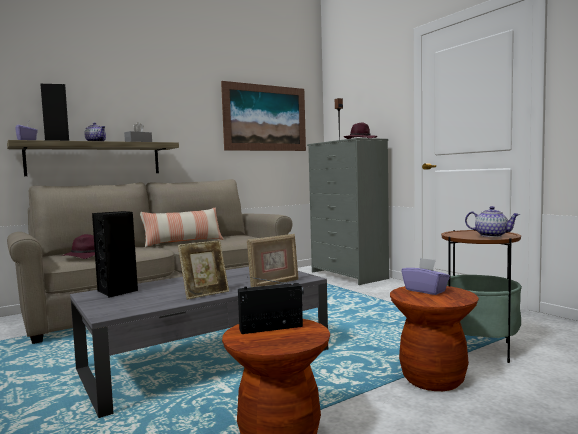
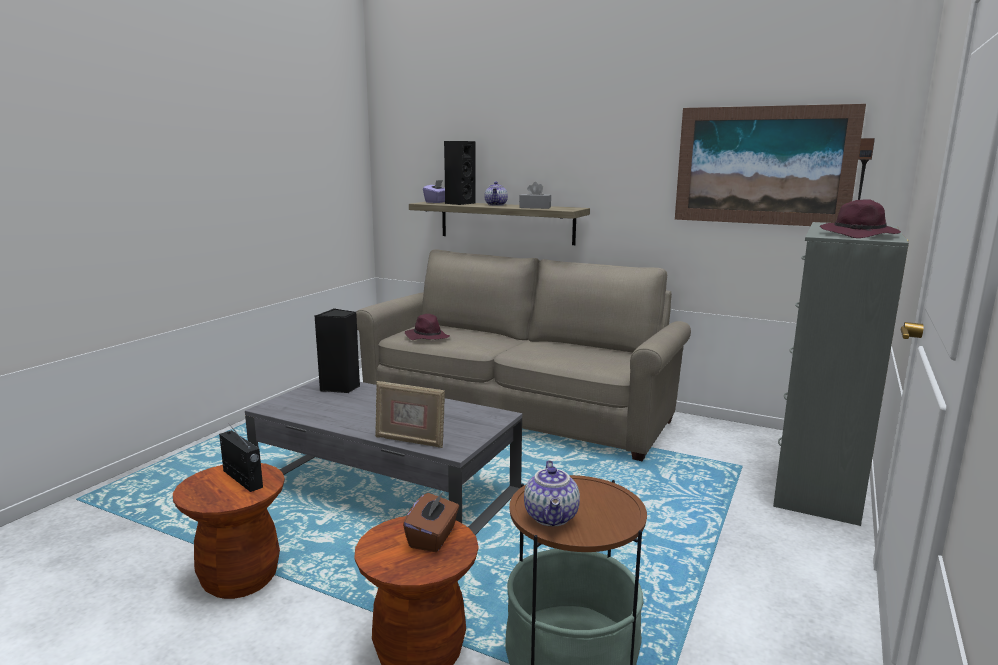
camera: 60 degrees right, 10 degrees up
(183, 242) = (547, 345): pillow -> none
(205, 294) = (350, 421): picture frame -> none
(425, 290) = (433, 538): purple tissue box -> brown tissue box

